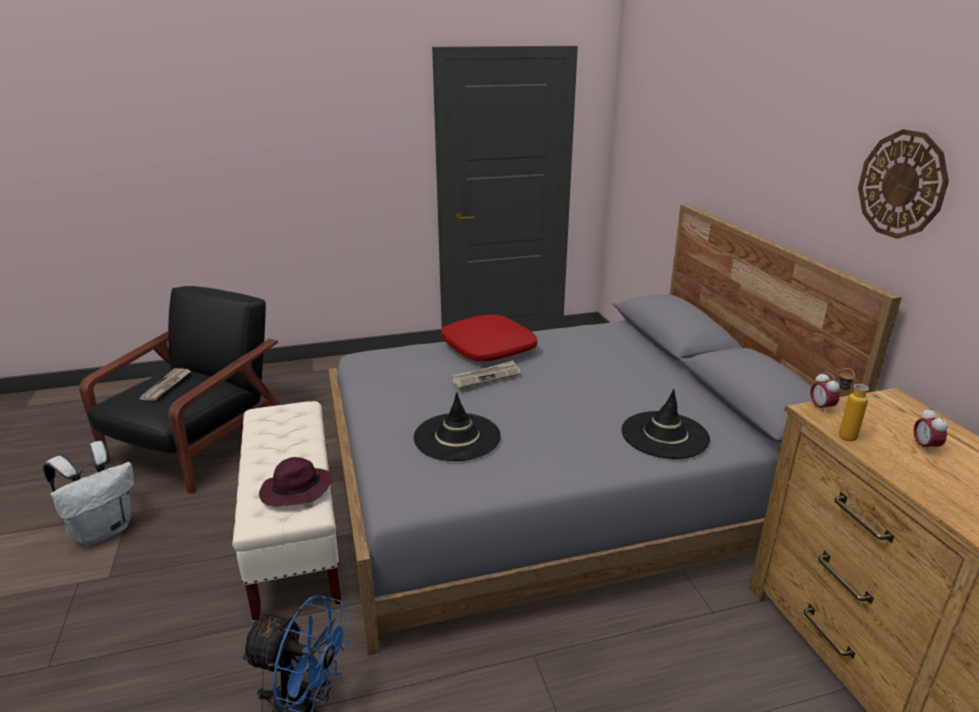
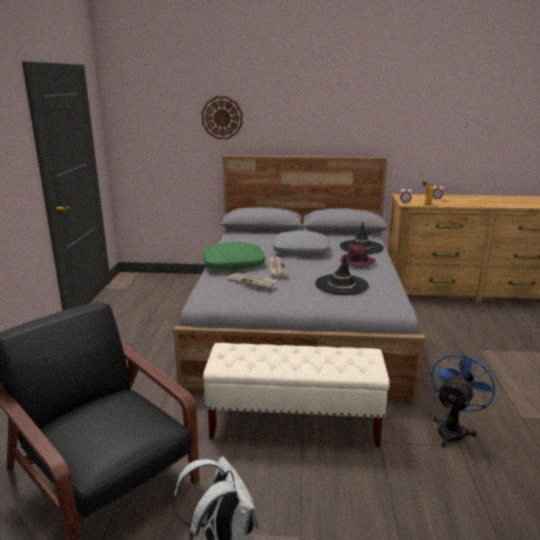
camera: 70 degrees left, 5 degrees down
(167, 386) = (99, 422): newspaper -> newspaper (252, 281)
(295, 491) = (344, 355): purple hat -> purple hat (357, 262)
(489, 348) = (233, 263): red pillow -> green pillow
(590, 384) = (301, 250): none -> grey pillow
(902, 184) = (371, 113): wall clock -> wall clock (222, 118)

